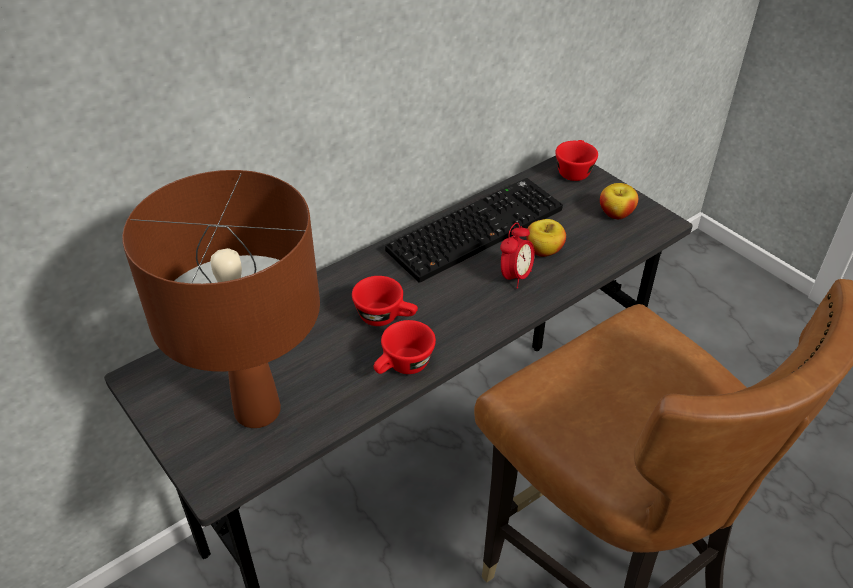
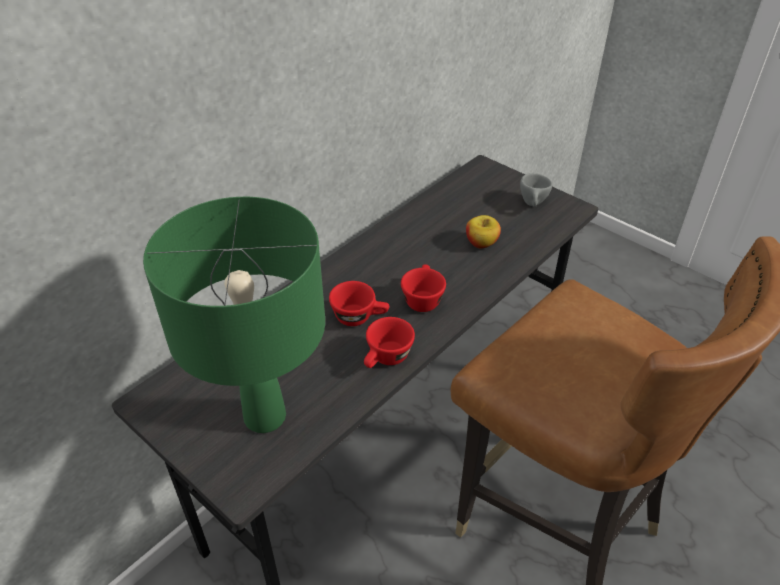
camera: 10 degrees left, 0 degrees up
(258, 411) = (265, 417): brown table lamp -> green table lamp
(475, 228) = (418, 230): keyboard -> none
(515, 277) = (463, 268): alarm clock -> none
(574, 170) = (488, 172): red cup -> red cup (422, 298)
(616, 213) = (533, 205): apple -> grey cup

